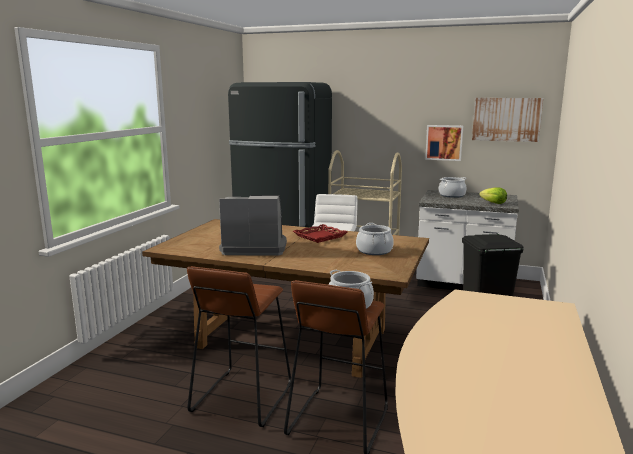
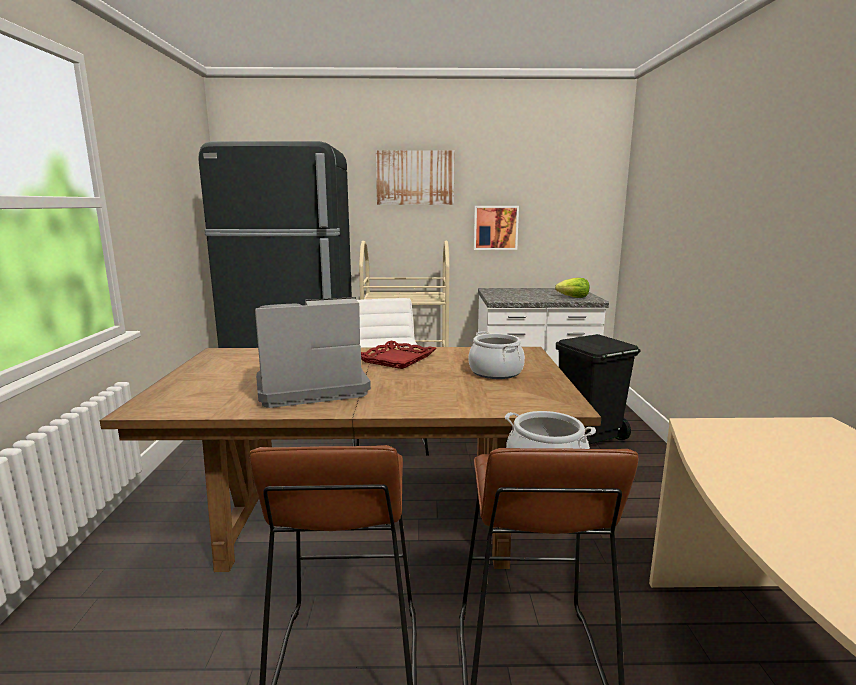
camera: 20 degrees left, 0 degrees up
(452, 195) = (515, 292): cooking pot -> none
(506, 119) = (567, 197): picture -> picture (415, 178)

